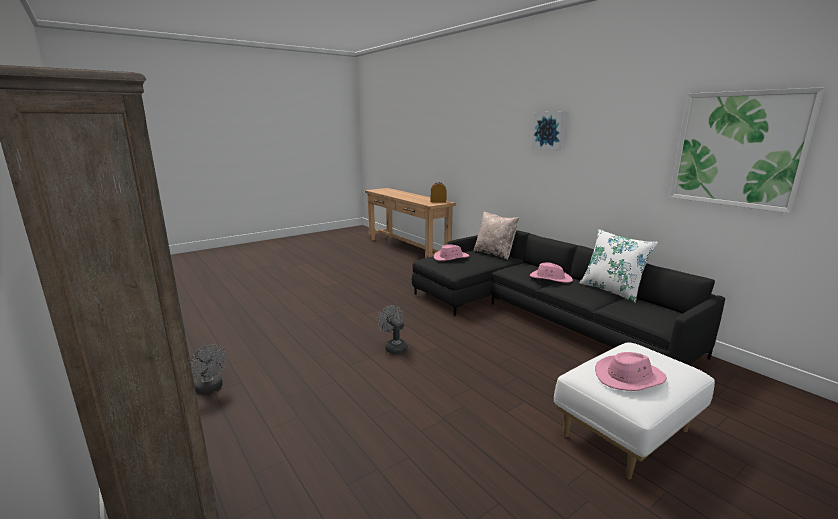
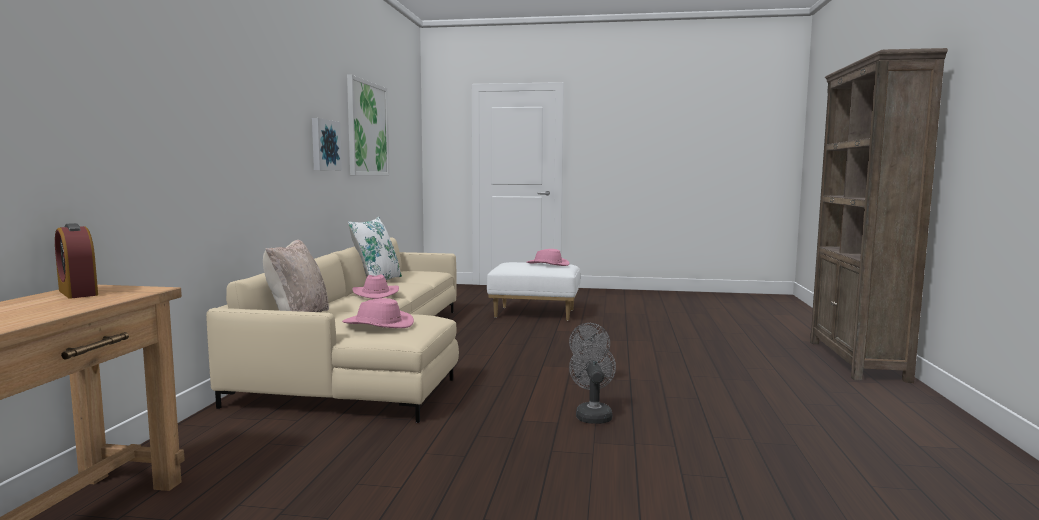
camera: 135 degrees left, 10 degrees down
(211, 388) = (844, 408): grey fan -> grey fan (592, 415)
(536, 313) = (372, 354): black sofa -> beige sofa
(550, 130) = (260, 92): picture -> picture (324, 145)

